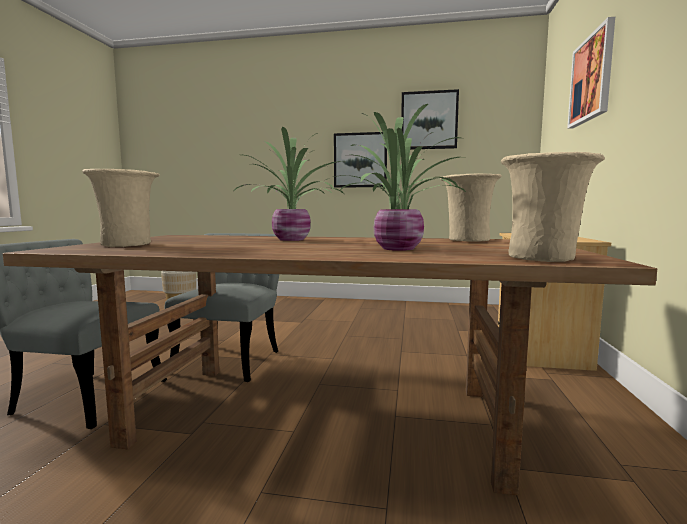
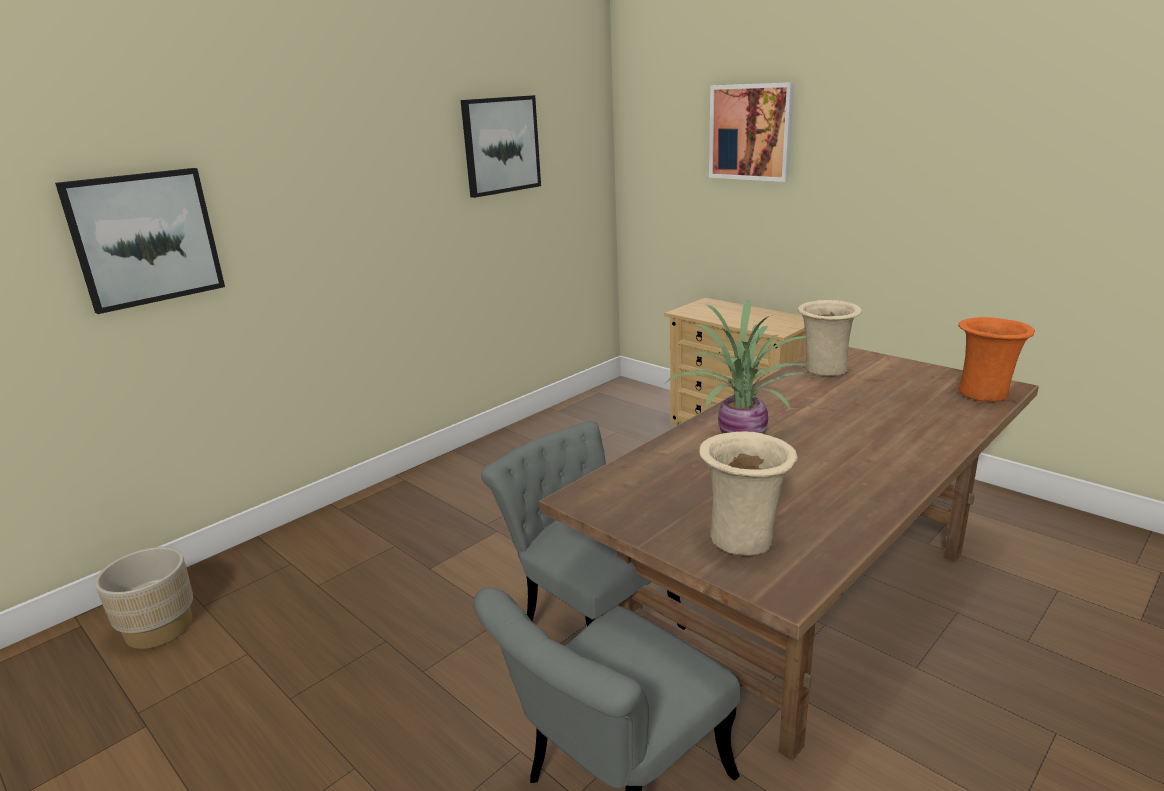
camera: 55 degrees left, 15 degrees up
(360, 160) = (415, 224): picture -> picture (145, 238)
(398, 248) = (886, 414): potted plant -> none
(544, 258) = (984, 393): beige vase -> orange vase

